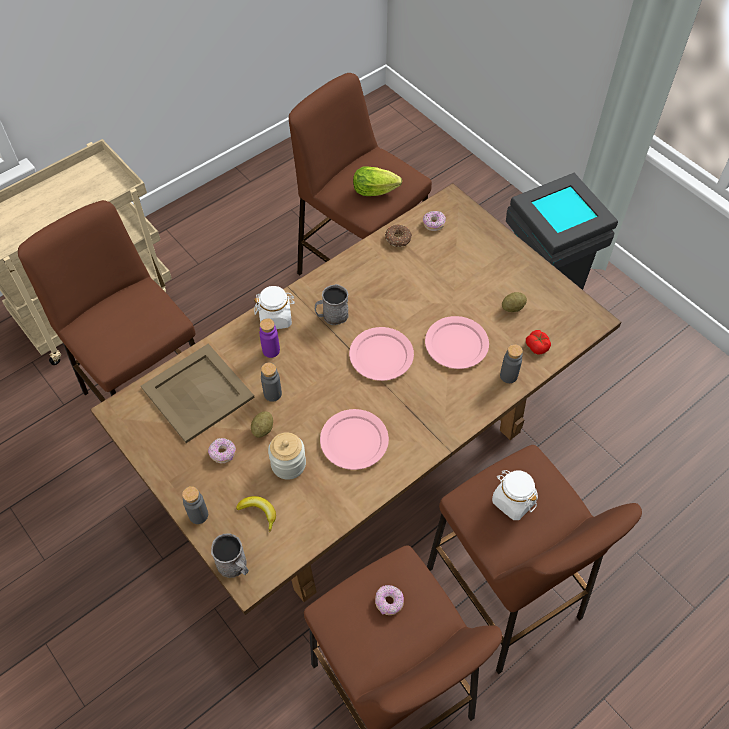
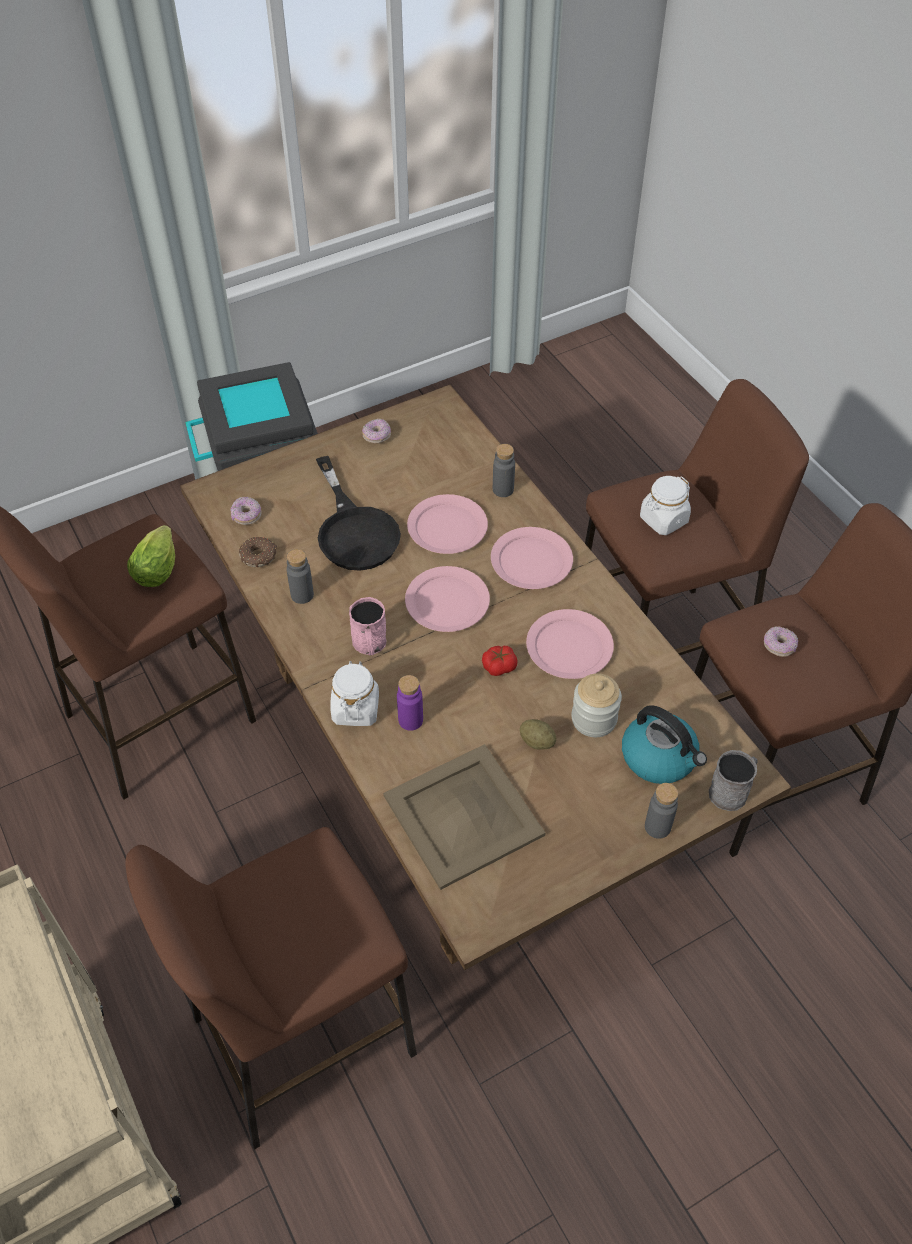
camera: 80 degrees left, 5 degrees down
(223, 453) = (568, 791): donut -> donut (377, 437)
(259, 512) = (660, 757): banana -> kettle
(272, 394) = (483, 725): grey bottle -> grey bottle (302, 595)
(332, 316) = (370, 645): grey mug -> pink mug
(435, 405) = (531, 561): none -> pink plate
(437, 288) = (354, 530): none -> black frying pan
(512, 307) = (406, 467): potato -> none
(537, 346) = (467, 457): tomato -> tomato (499, 666)

